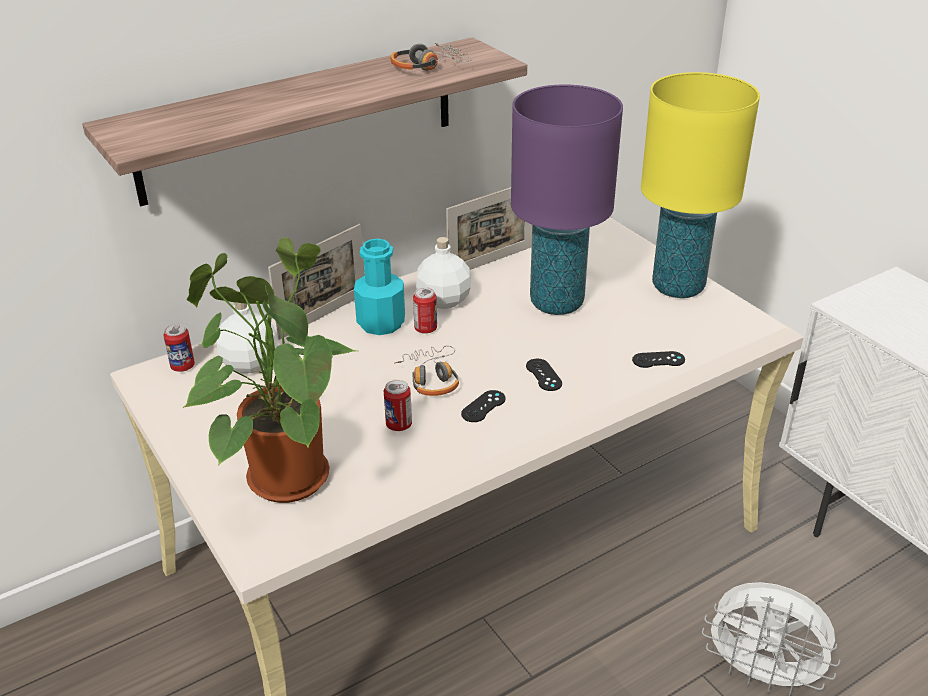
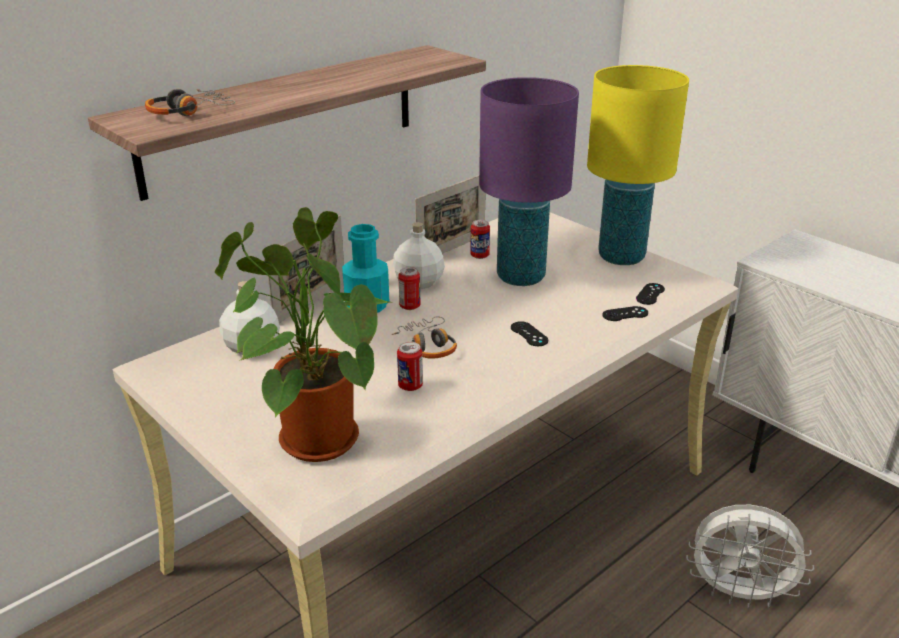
camera: 10 degrees left, 5 degrees down
(183, 366) = (186, 356): can -> can (479, 256)
(428, 66) = (399, 65): headphones -> headphones (189, 112)
(483, 406) = (483, 364): black game controller -> black game controller (650, 294)

